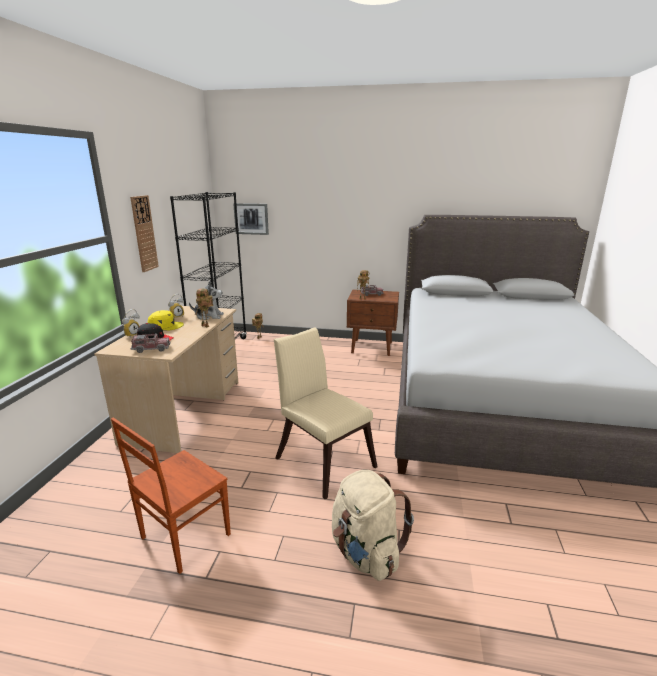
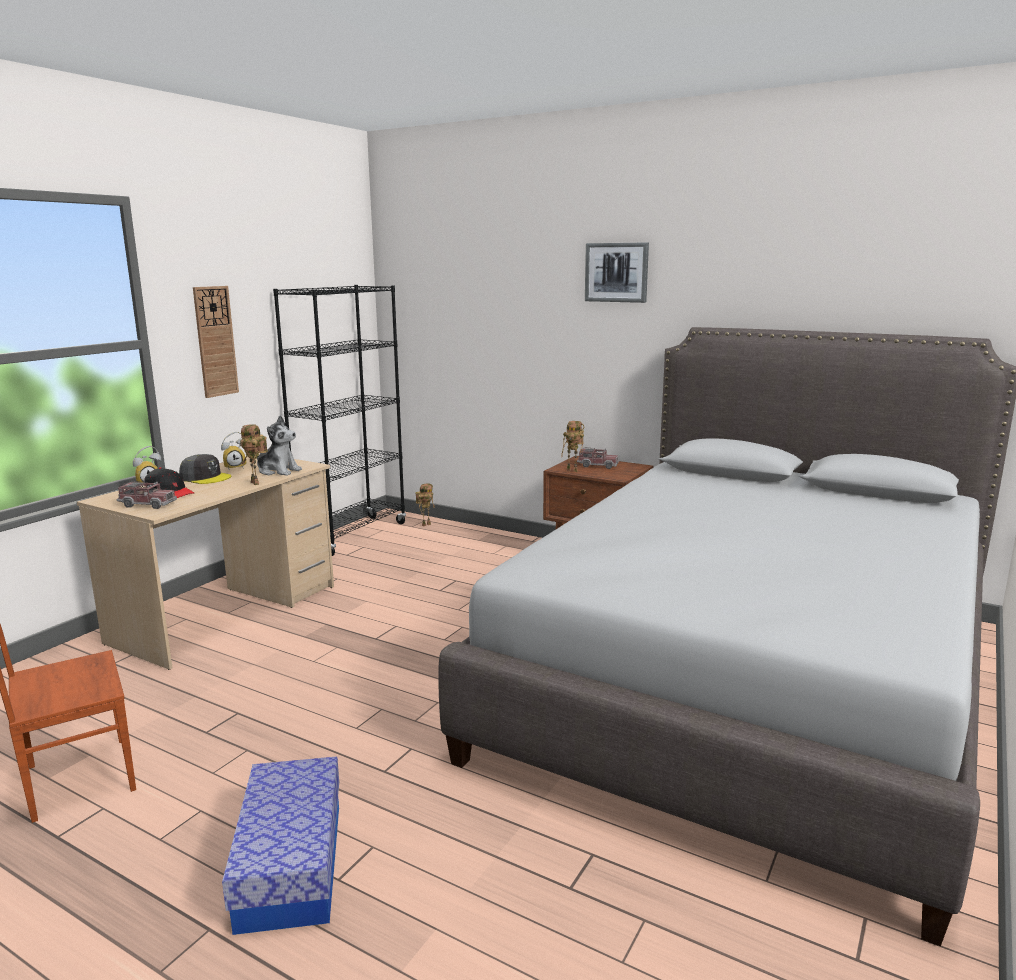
camera: 20 degrees right, 5 degrees down
(165, 326) = (205, 477): yellow cap -> grey cap
(251, 218) = (426, 328): picture -> picture (616, 272)
(322, 459) = (354, 718): beige chair -> none
(365, 552) = (291, 865): beige backpack -> storage box

